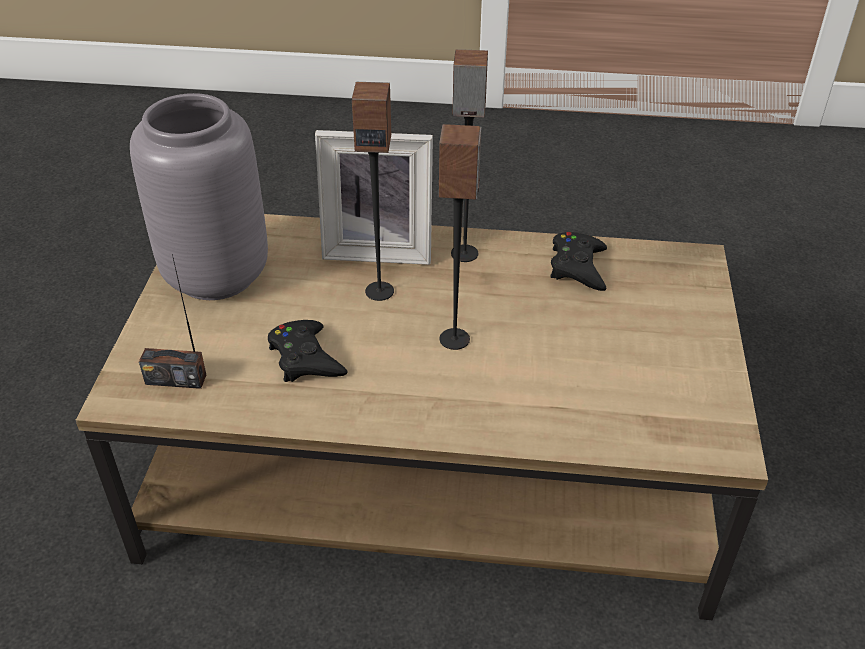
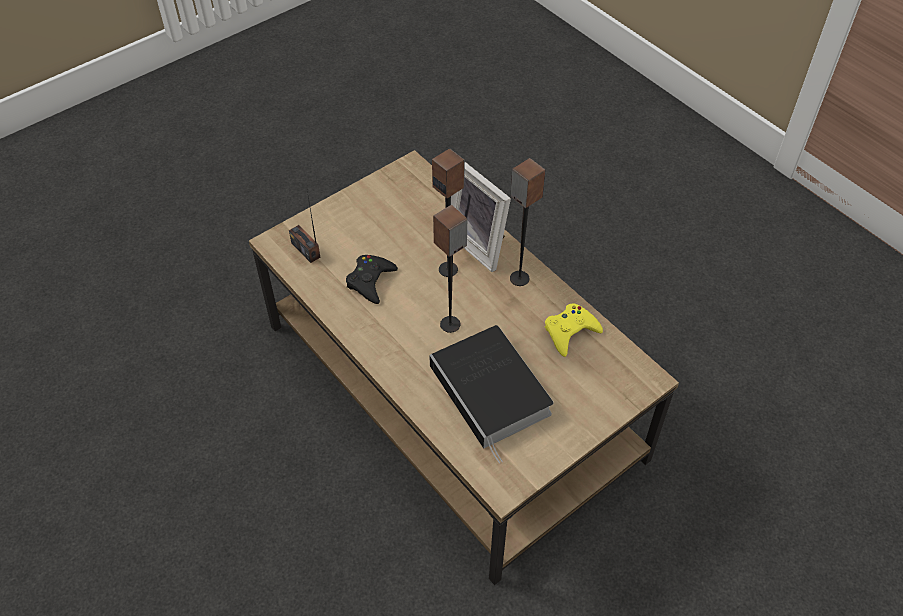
camera: 45 degrees right, 10 degrees up
(218, 275) = (385, 204): grey vase -> none
(578, 267) = (570, 332): black game controller -> yellow game controller
(588, 370) = (493, 392): none -> book

